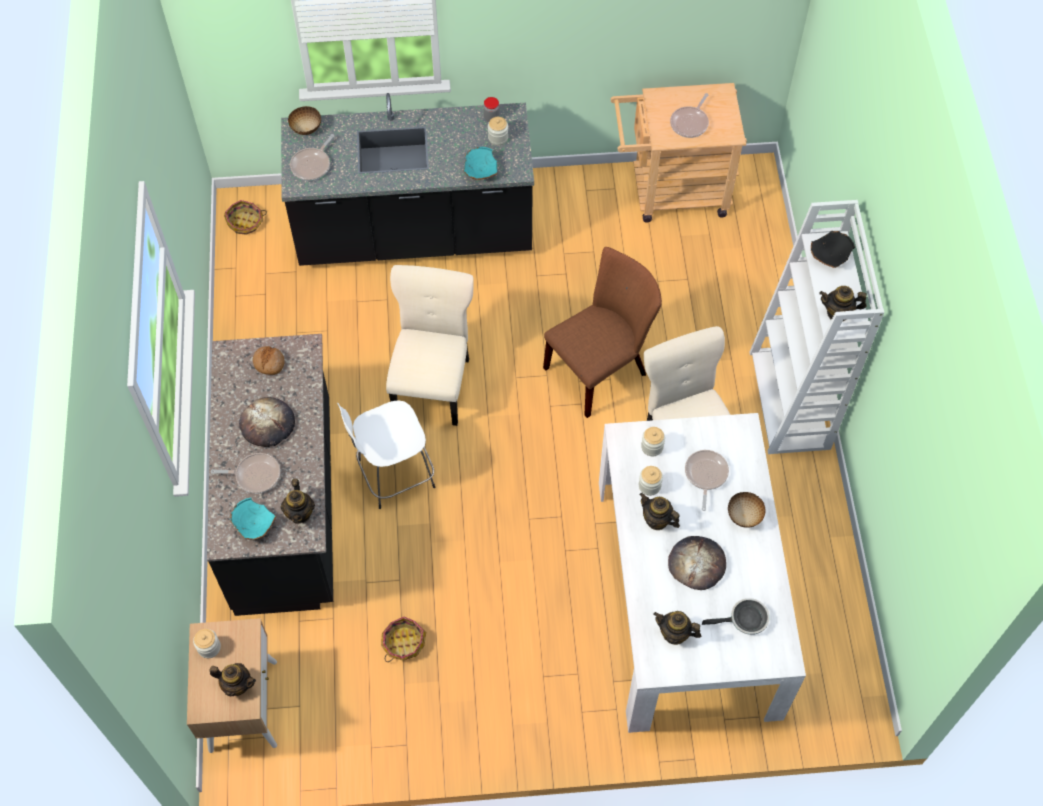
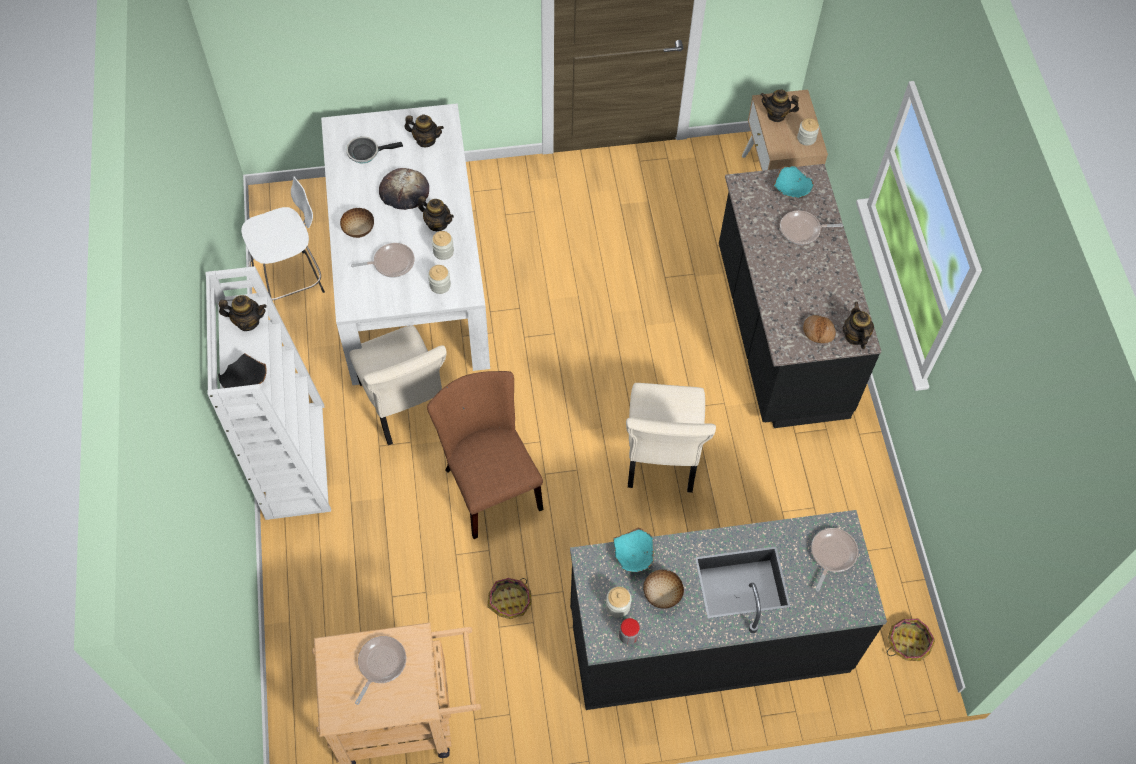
camera: 175 degrees right, 0 degrees up
(268, 424) = (803, 274): bread -> none
(300, 513) = (754, 202): teapot -> teapot (854, 336)
(306, 128) = (852, 606): bowl -> bowl (662, 595)
(393, 474) = (686, 366): white stool -> white stool (291, 281)
(403, 642) = (654, 229): basket -> basket (510, 601)
(601, 368) = (489, 484): brown chair -> brown chair turned 105 degrees clockwise
(705, 475) = (391, 263): frying pan -> frying pan turned 105 degrees counterclockwise

